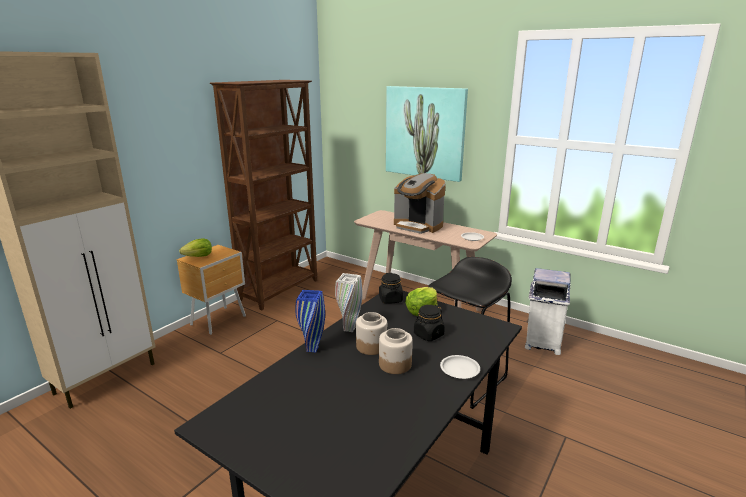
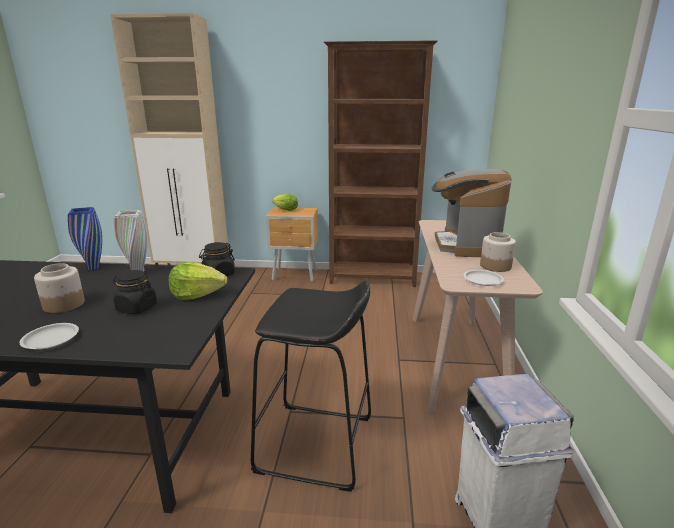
camera: 60 degrees right, 0 degrees up
(372, 346) = (103, 287): jar -> jar (496, 266)
(425, 132) = (547, 111): picture -> none

